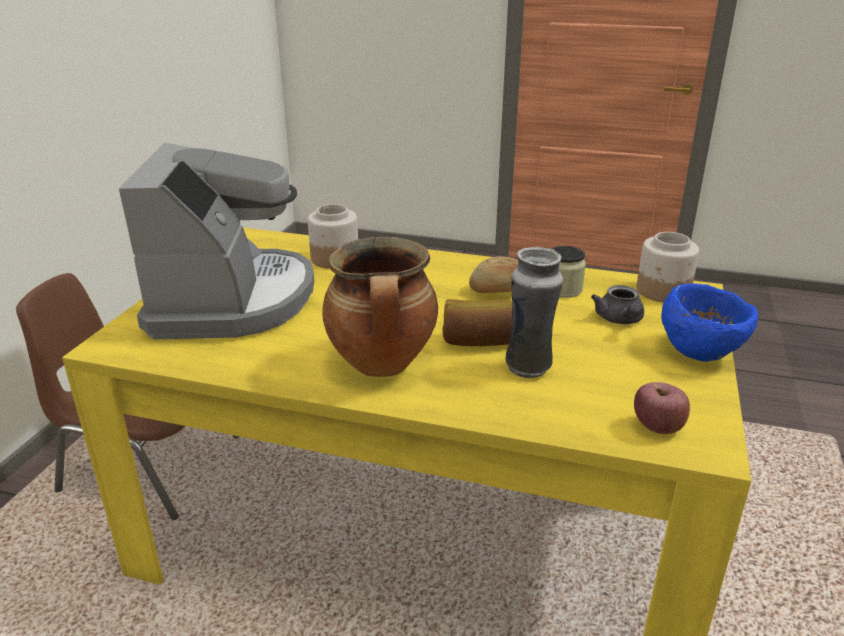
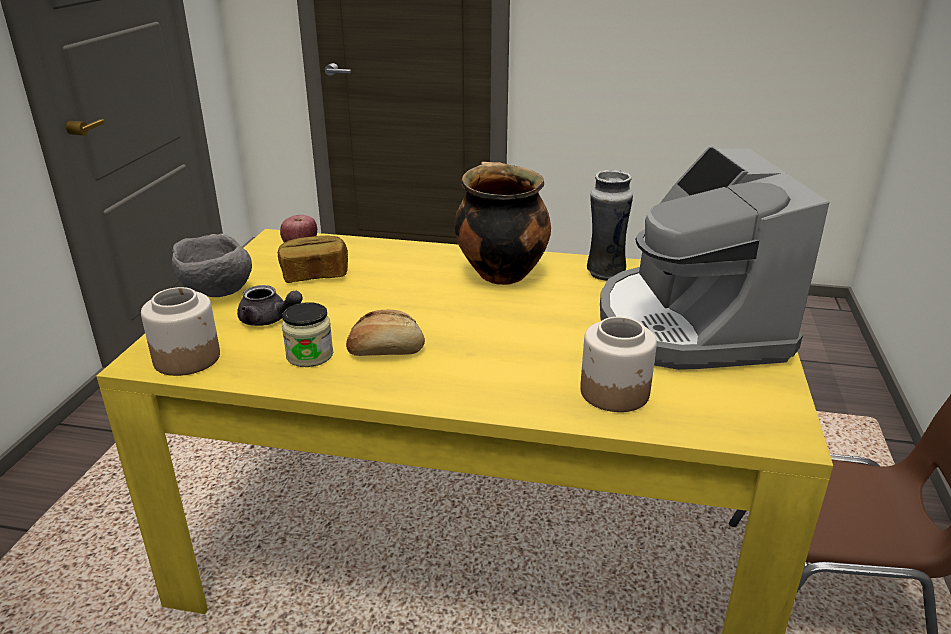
camera: 175 degrees right, 0 degrees up
(479, 341) = (417, 295): bread -> bread (314, 275)
(529, 368) = (378, 276): vase -> vase (604, 274)
(620, 320) = (269, 320): grey teapot -> grey teapot turned 120 degrees clockwise
(701, 352) = (216, 294): blue bowl -> grey bowl

